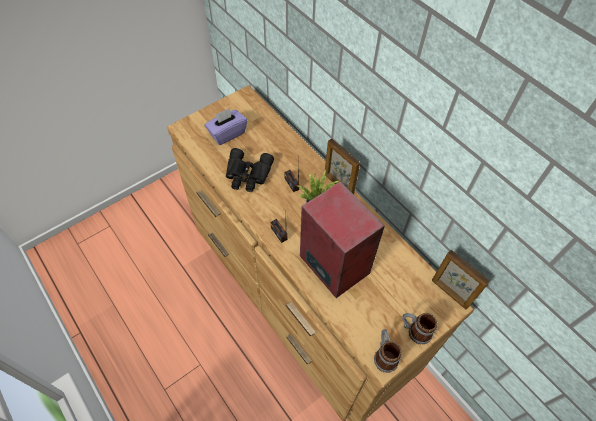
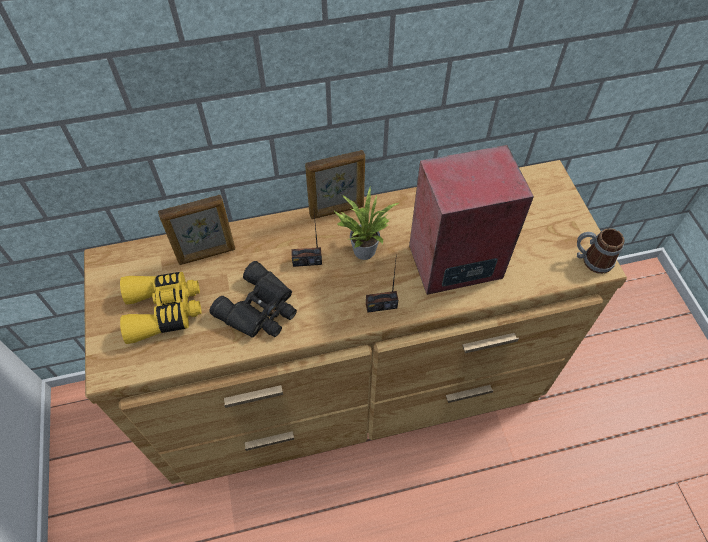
camera: 65 degrees left, 0 degrees up
(227, 133) = (164, 310): purple tissue box -> yellow binoculars
(415, 331) = (570, 220): mug -> none
(450, 293) = (535, 170): picture frame -> picture frame (207, 255)

